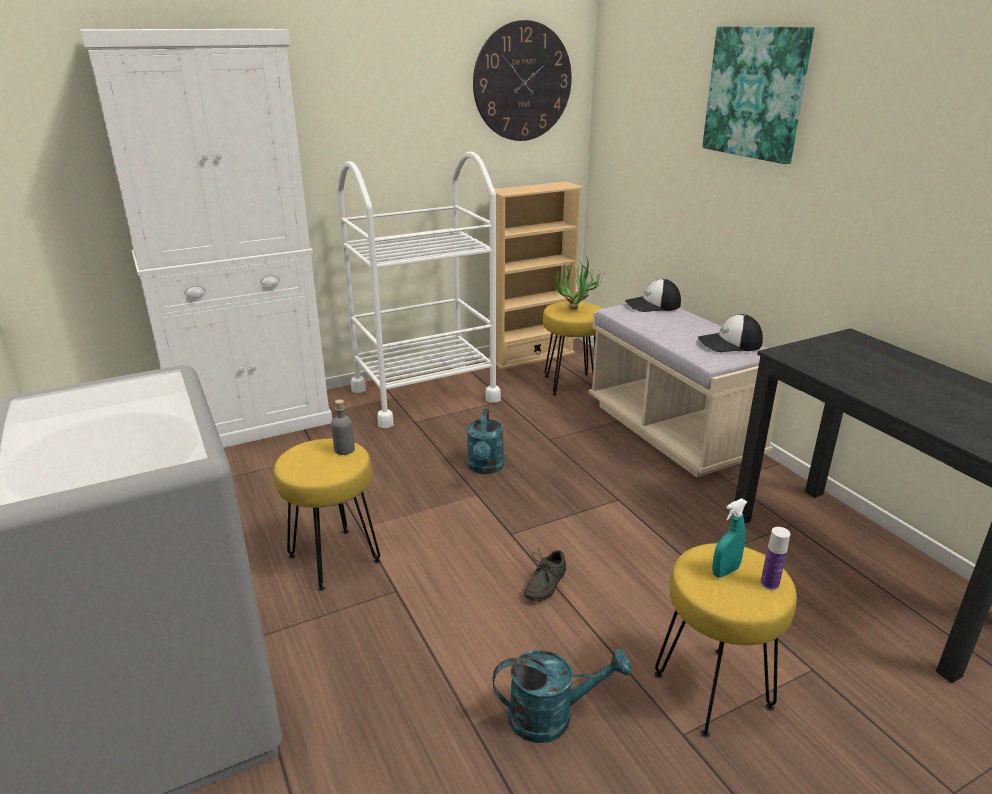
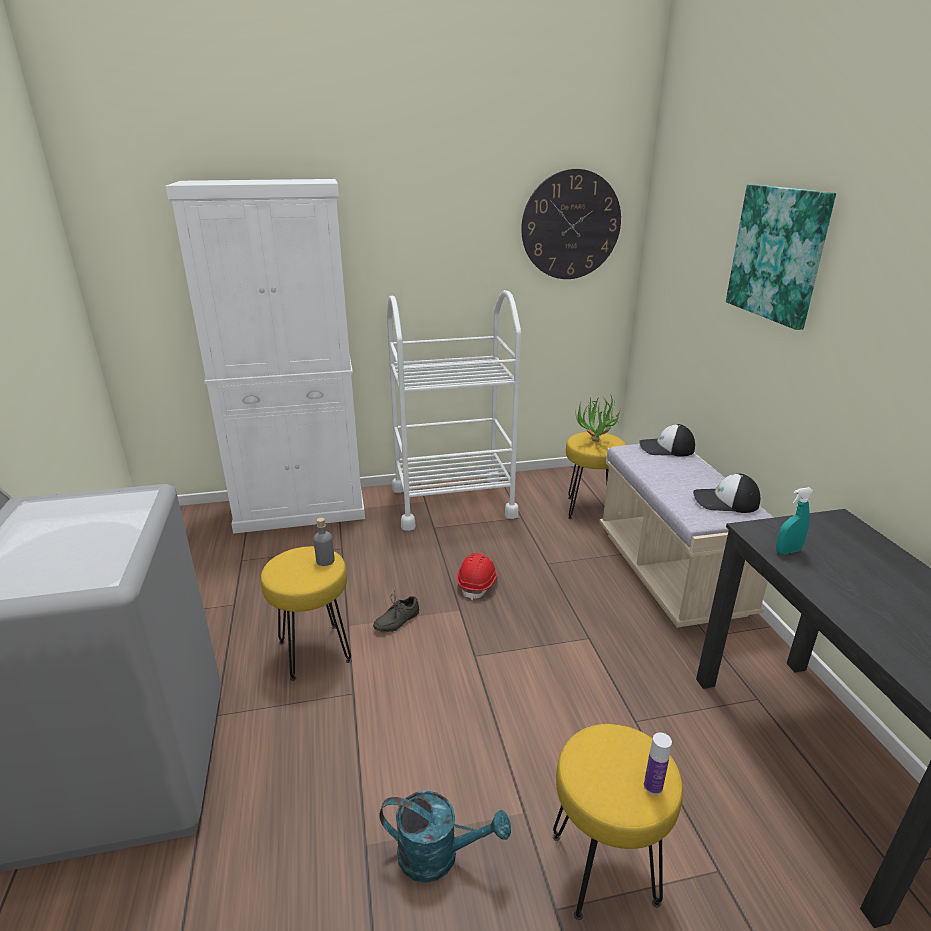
camera: 15 degrees right, 0 degrees up
(485, 468) = (478, 584): turquoise watering can -> red hard hat
(531, 356) = (563, 475): beige bookcase -> none
(543, 584) = (484, 714): grey shoe -> grey shoe (395, 620)
(725, 571) = (613, 761): turquoise spray bottle -> turquoise spray bottle (788, 551)

